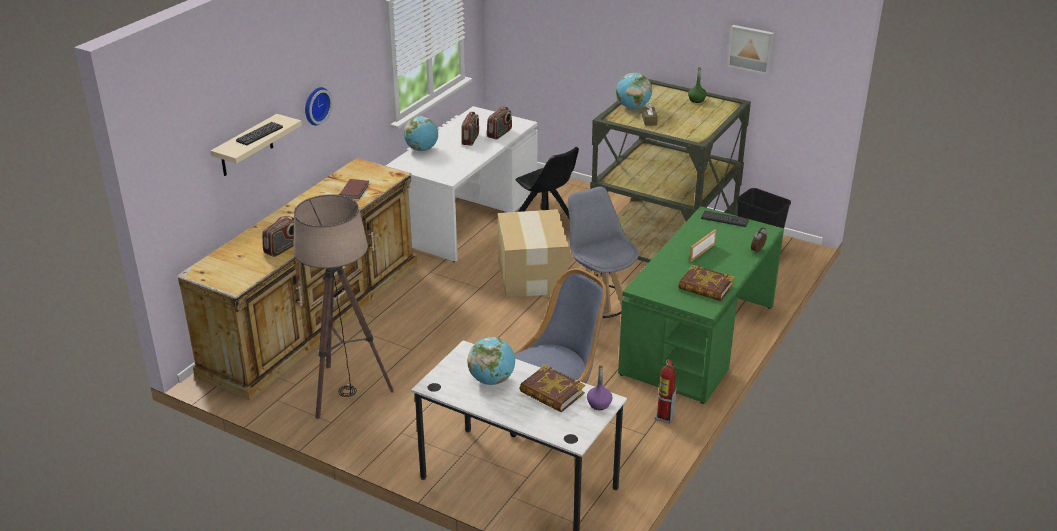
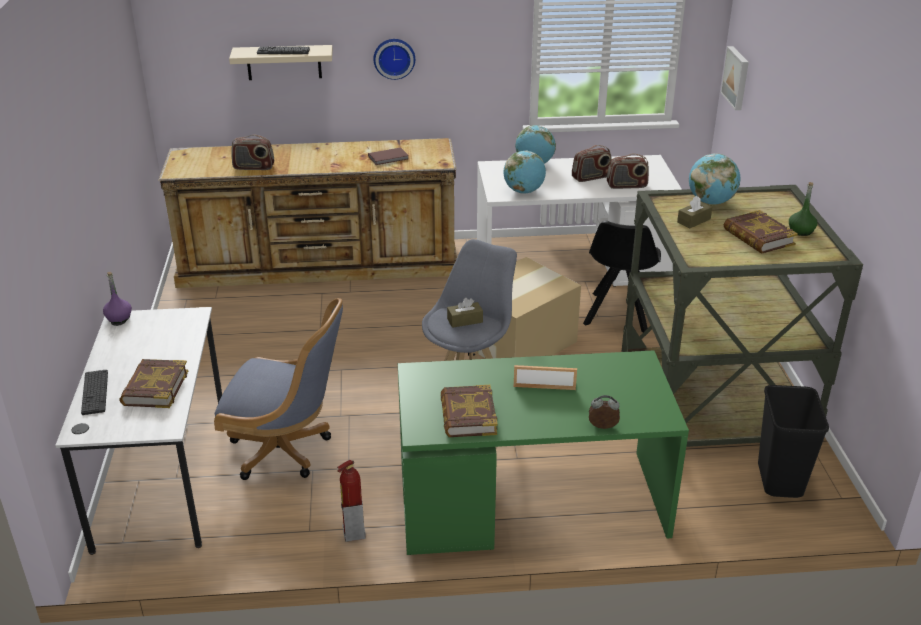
camera: 55 degrees right, 0 degrees up
(346, 391) = (226, 324): floor lamp -> none
(492, 380) = (153, 346): globe -> globe (524, 191)
(599, 404) = (156, 424): purple bottle -> purple bottle (119, 318)
(604, 249) = (465, 320): none -> brown tissue box
(689, 113) = (758, 237): none -> book
(724, 219) = (646, 377): keyboard -> keyboard (95, 392)
(751, 48) = (882, 183): picture -> picture (737, 77)

